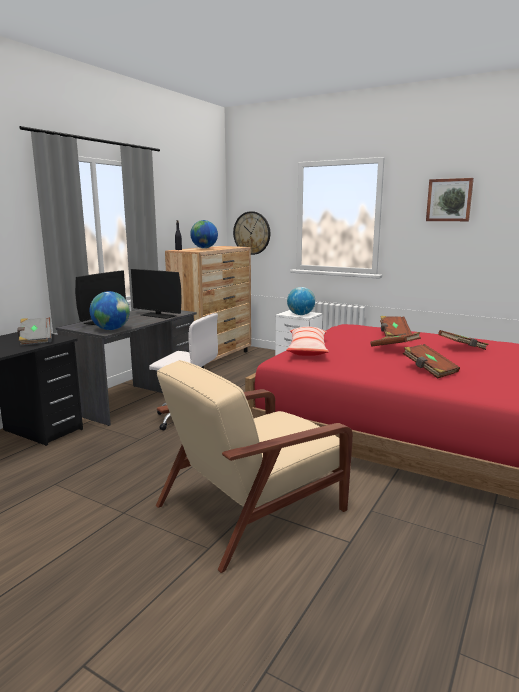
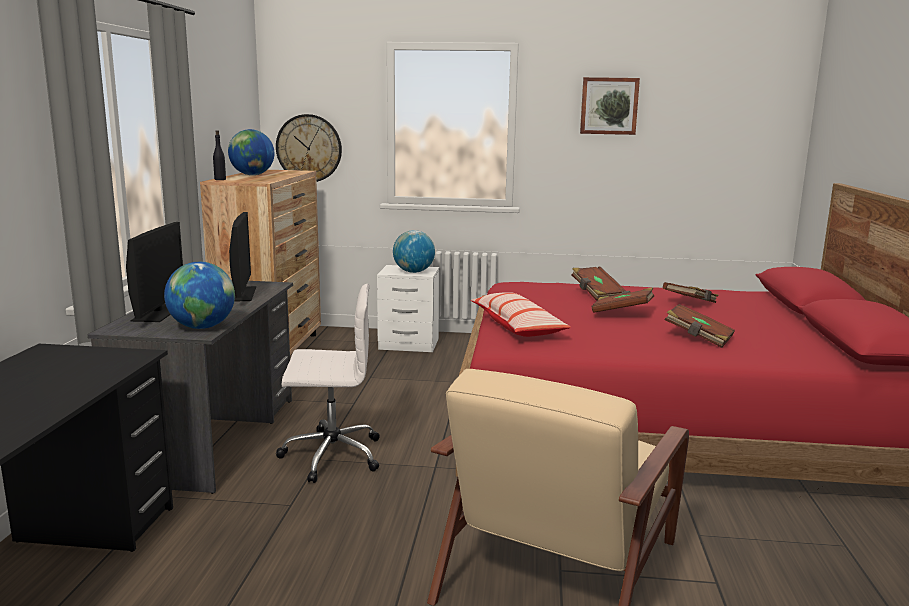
camera: 25 degrees left, 0 degrees up
(35, 340) = (93, 363): grey book -> none
(158, 315) = (240, 294): monitor -> monitor turned 105 degrees counterclockwise

